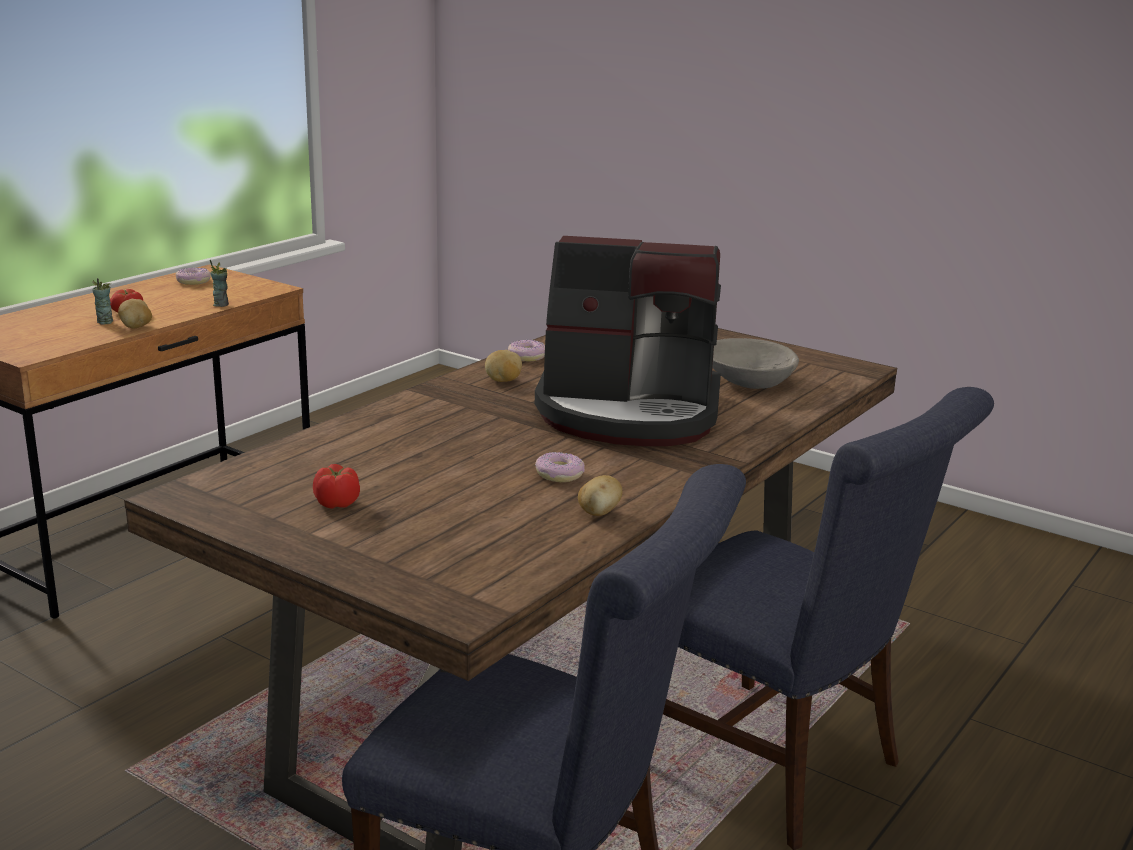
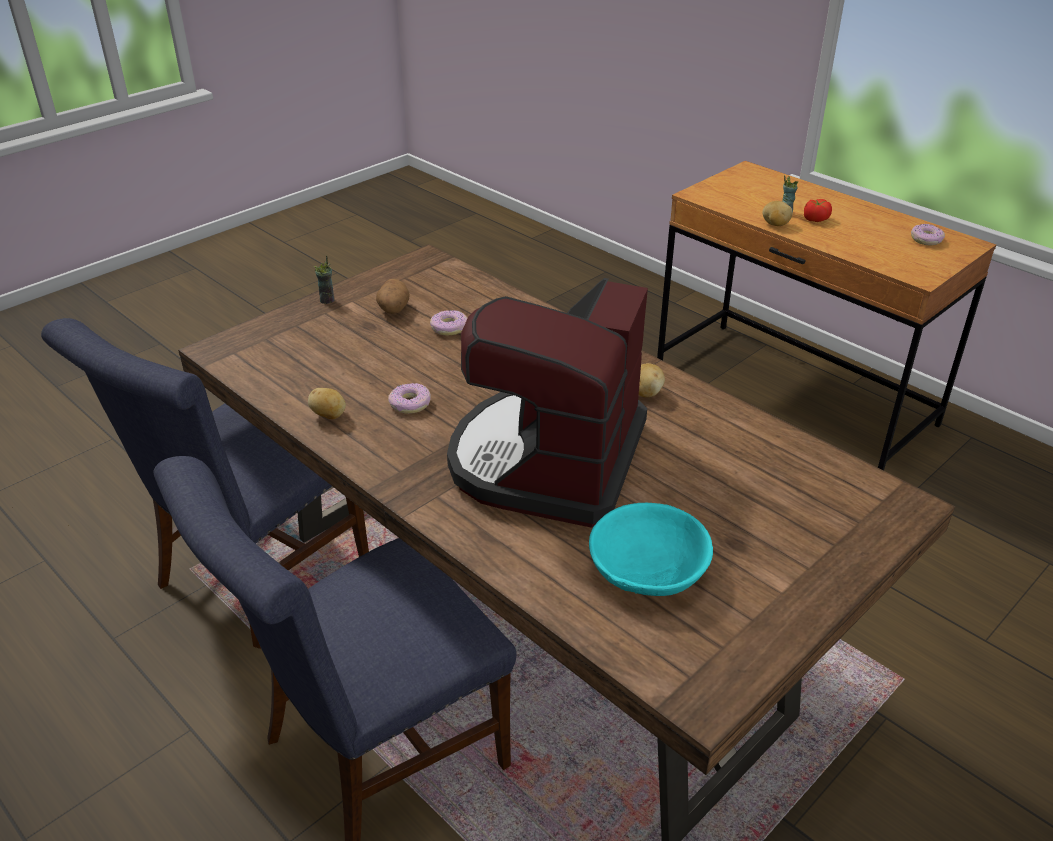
camera: 100 degrees right, 15 degrees up
(221, 304) = (853, 254): cup -> cup (327, 300)
(337, 503) = (393, 309): tomato -> potato
(527, 357) = (722, 413): donut -> donut (449, 328)
(748, 380) = (648, 569): grey bowl -> turquoise bowl

